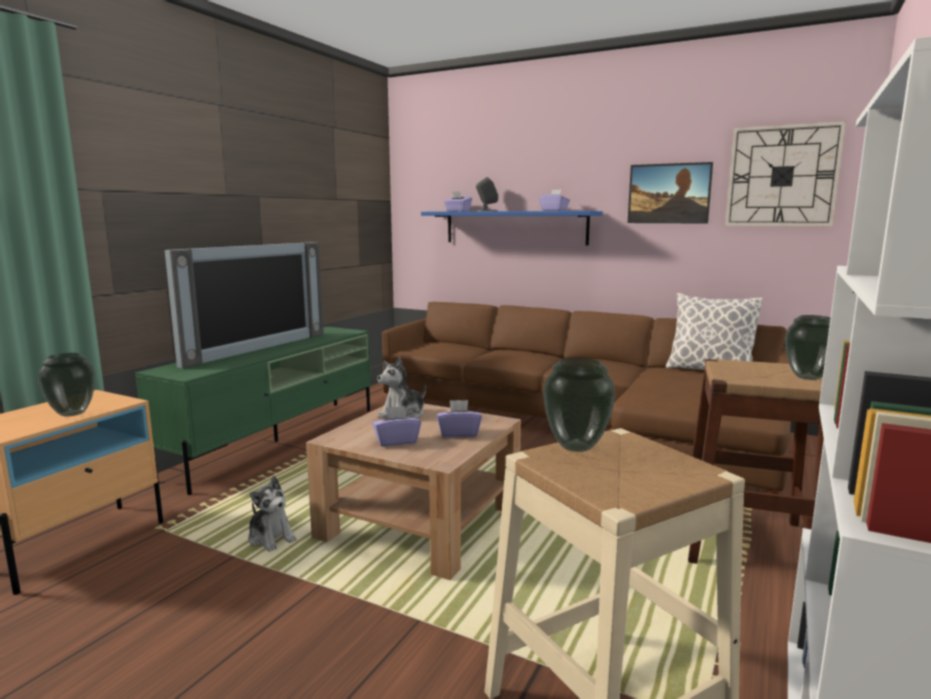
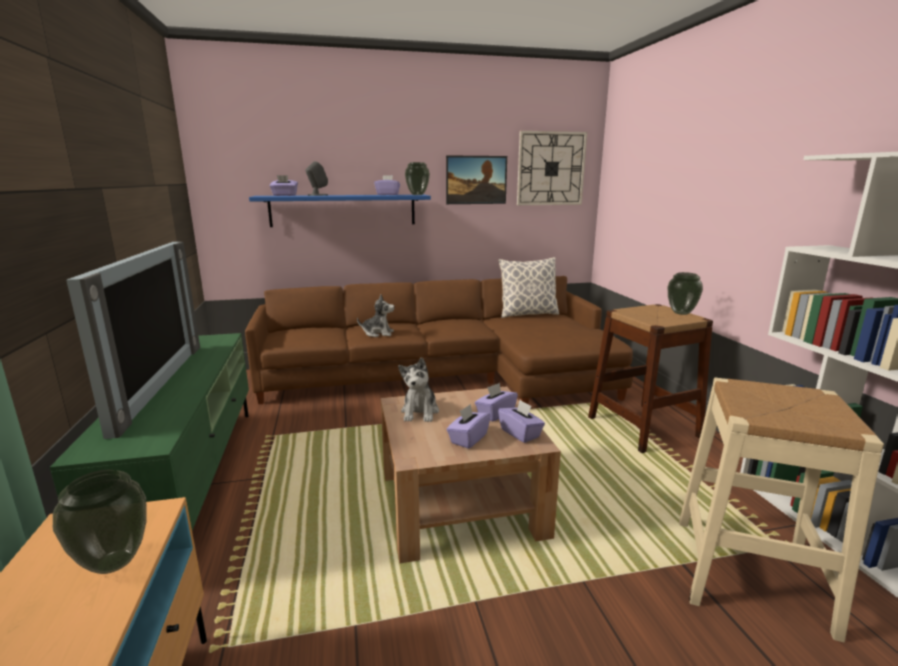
camera: 40 degrees left, 5 degrees up
(271, 538) = (362, 585): plush toy -> plush toy (378, 333)
(446, 451) = (520, 433): none -> purple tissue box
(575, 446) = (741, 400): vase -> vase (417, 195)

